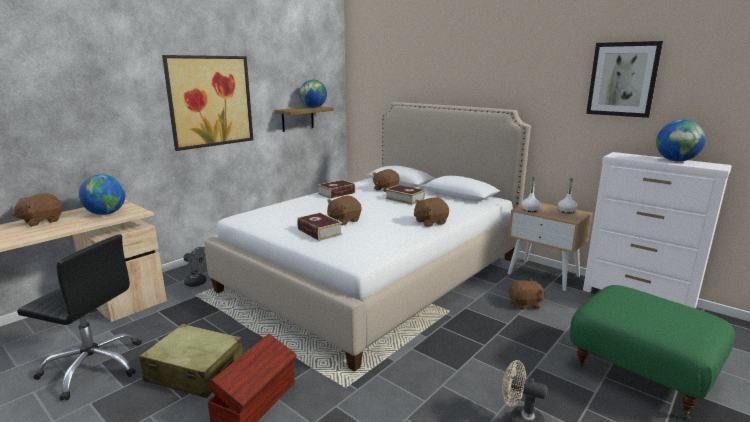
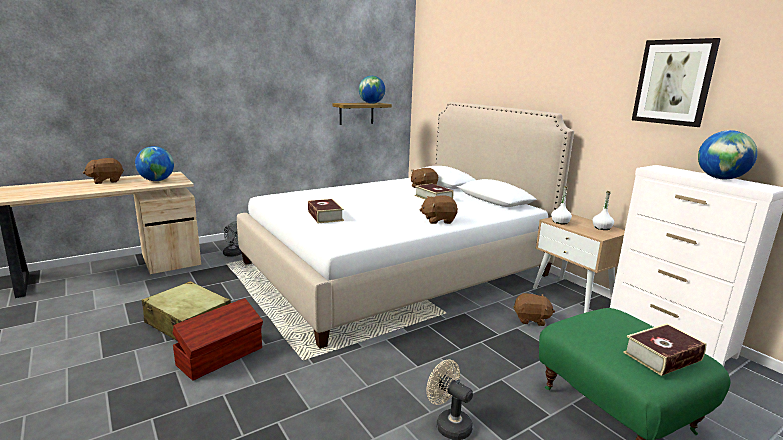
camera: 15 degrees right, 0 degrees up
(94, 366) = (117, 305): black office chair -> none
(210, 101) = (267, 90): picture -> none
(336, 193) = (372, 186): book -> book (662, 356)
(343, 220) = (356, 210): brown plush toy -> none

